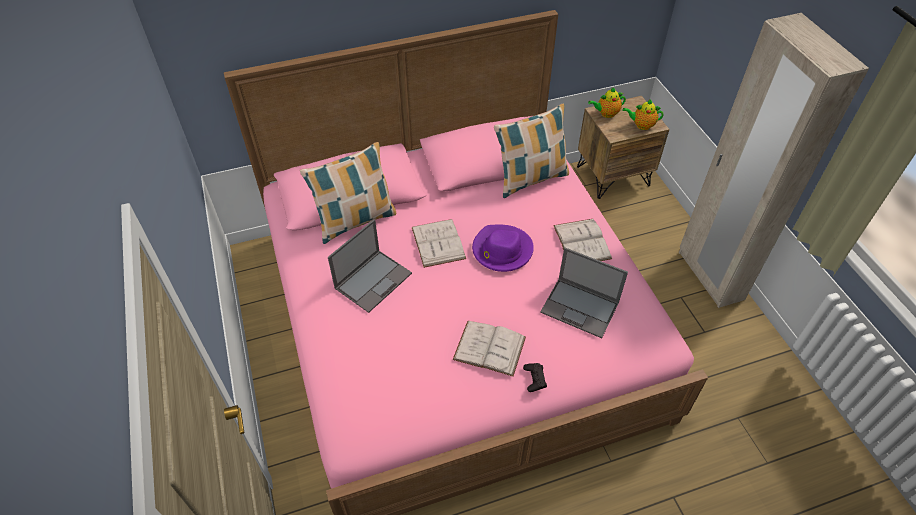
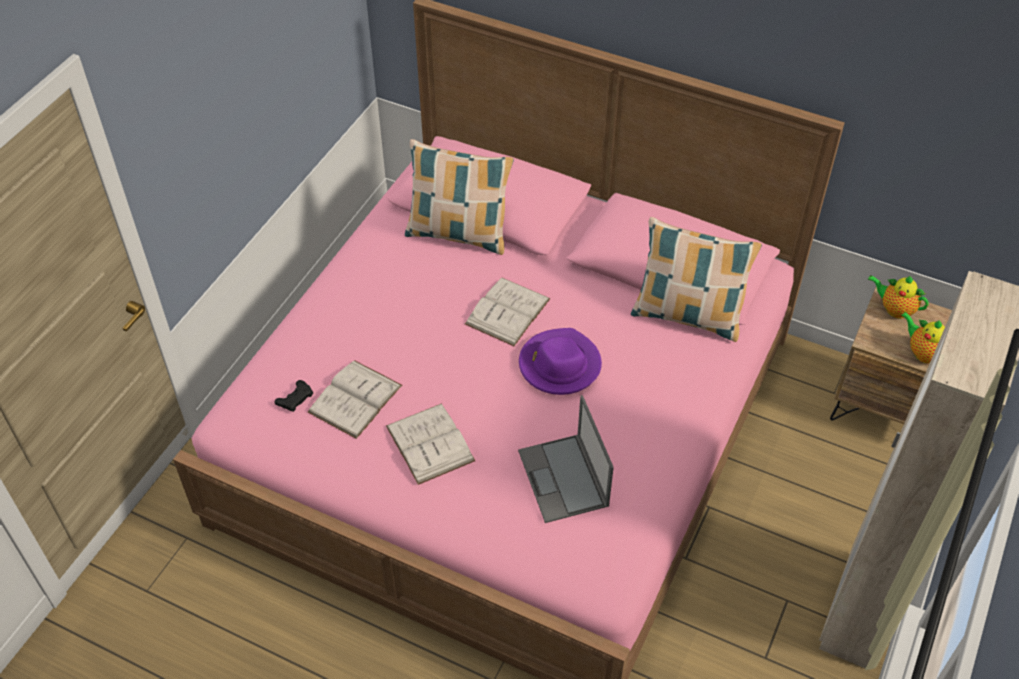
camera: 45 degrees right, 0 degrees up
(373, 280) = (407, 302): laptop -> none
(534, 379) = (435, 503): black game controller -> black game controller (295, 398)
(582, 242) = (654, 419): white book -> white book (355, 398)

